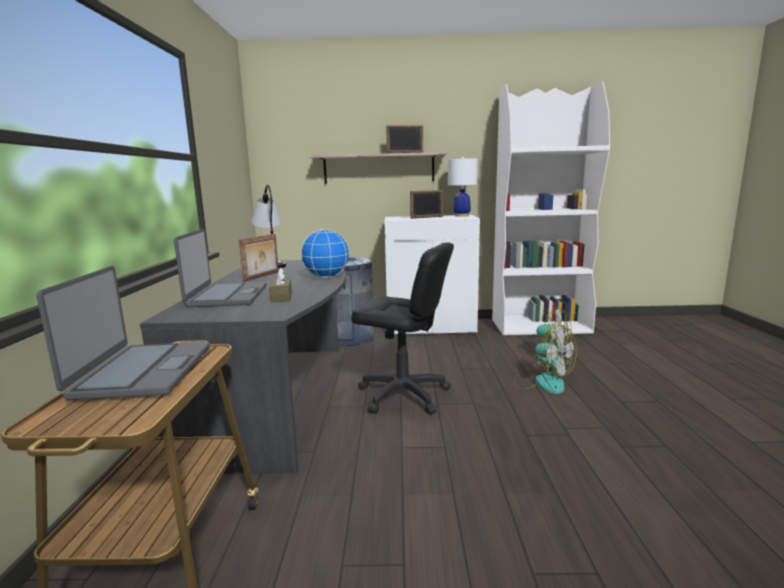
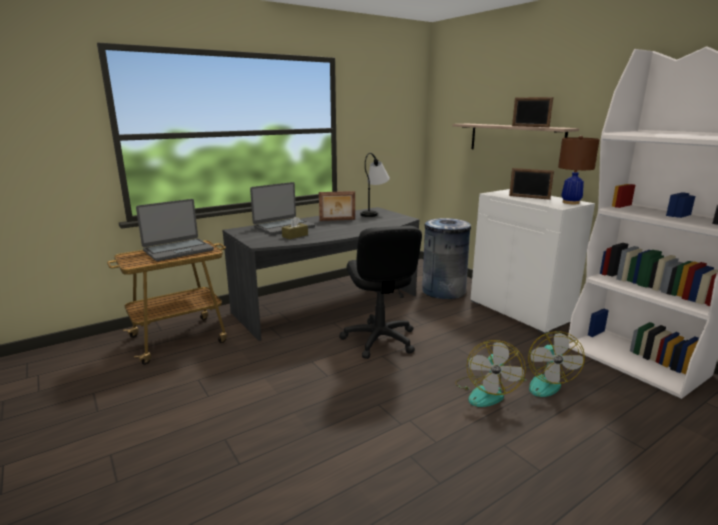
camera: 55 degrees right, 5 degrees up
(327, 277) = (358, 231): globe -> none
(461, 216) = (570, 202): white table lamp -> brown table lamp

